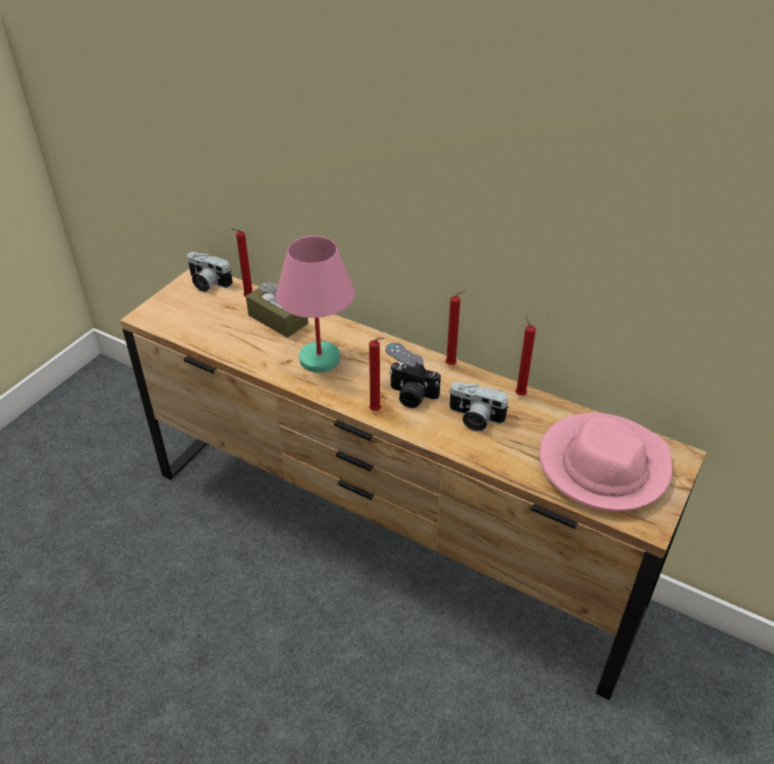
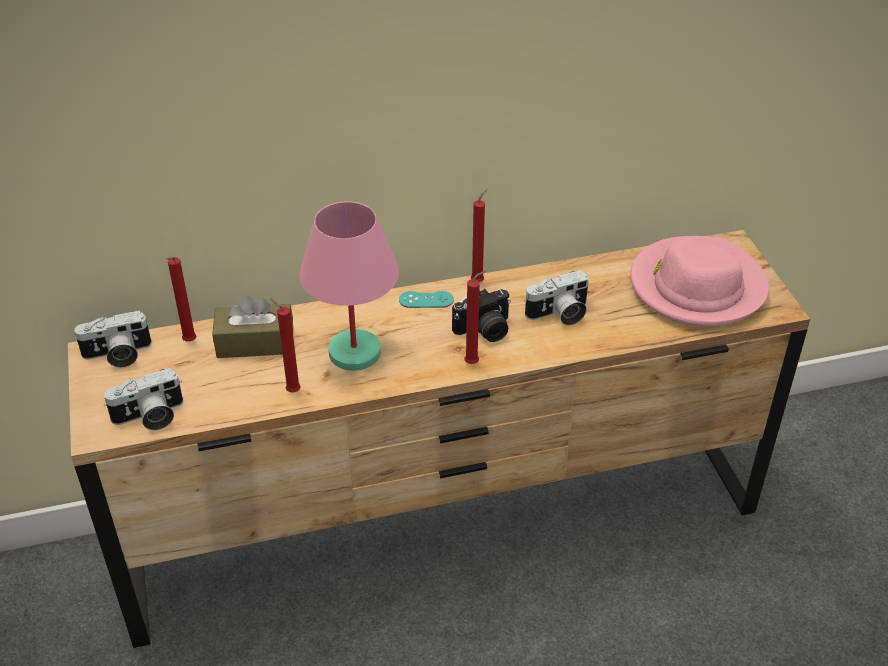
camera: 45 degrees left, 0 degrees up
(176, 324) = (150, 417): none -> camera
(404, 355) = (426, 300): grey game controller -> turquoise game controller
(519, 394) = (564, 271): red candle -> red candle (291, 391)

